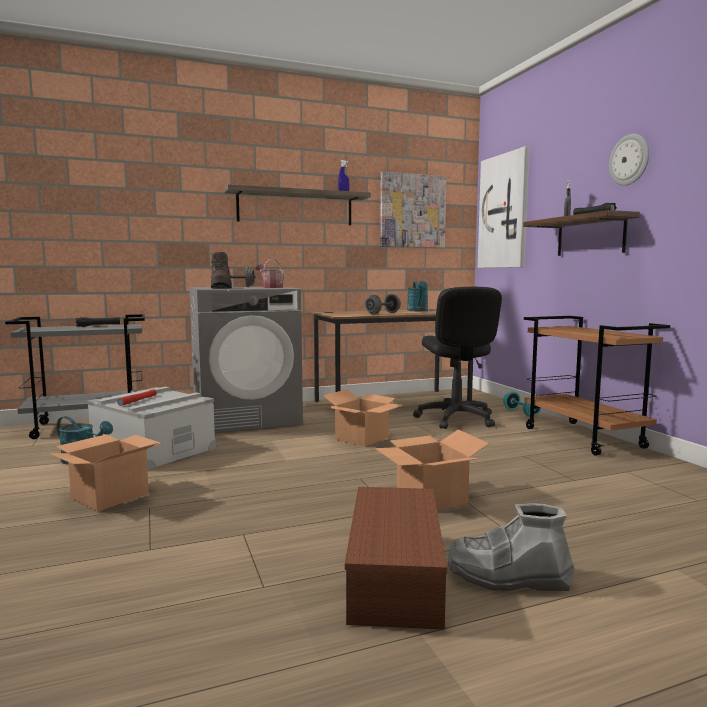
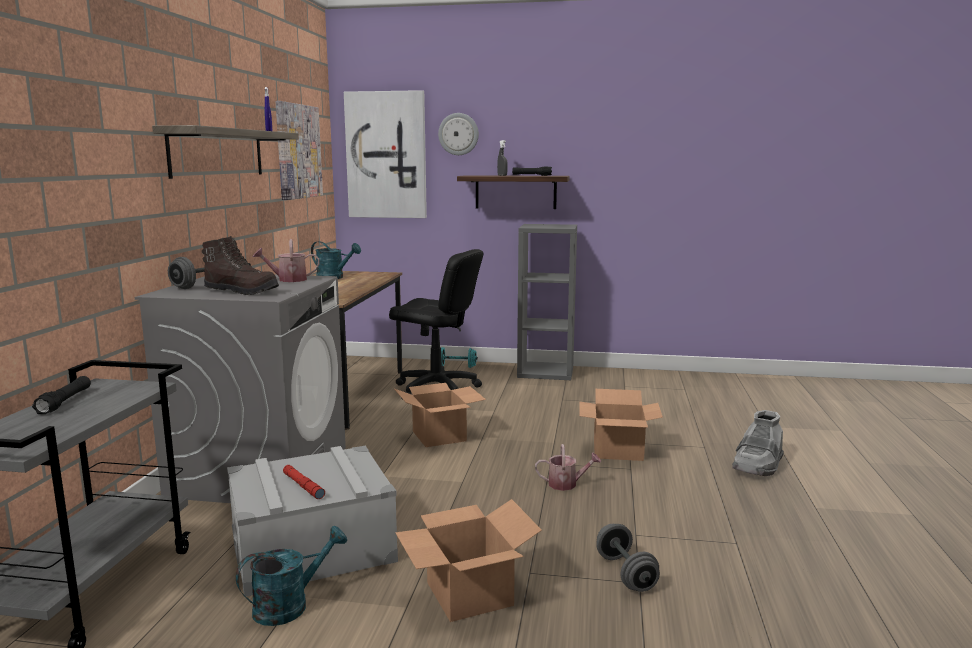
camera: 60 degrees left, 5 degrees up
(322, 491) = (566, 484): none -> watering can
(382, 313) = (339, 289): grey dumbbell -> grey dumbbell (625, 573)
(397, 575) = (741, 495): brown storage box -> none
(584, 438) = (546, 372): brown cart -> grey bookcase
(629, 160) = (555, 130): wall clock -> wall clock (458, 134)

